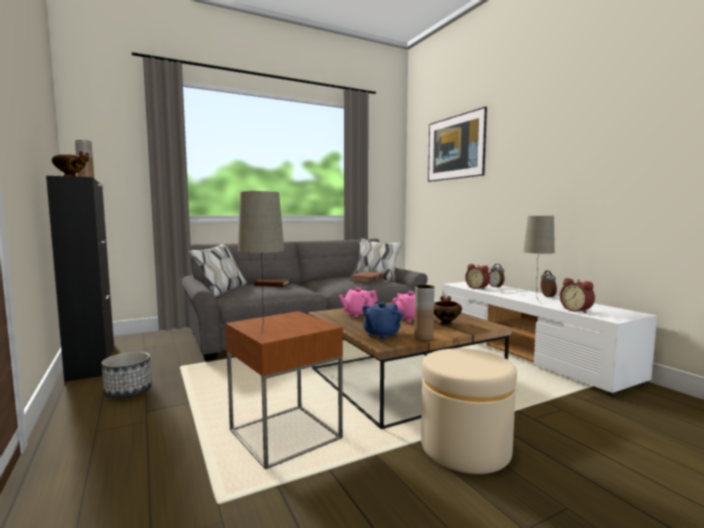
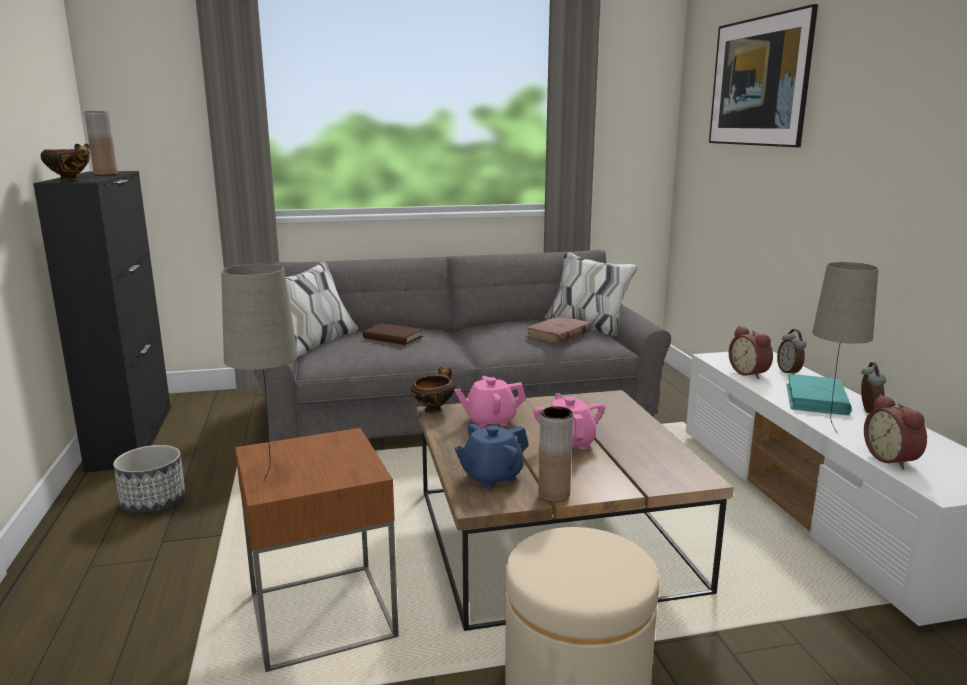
camera: 15 degrees right, 10 degrees up
(445, 324) = (620, 462): bowl -> bowl (434, 410)
(519, 294) = (816, 399): none -> turquoise book

